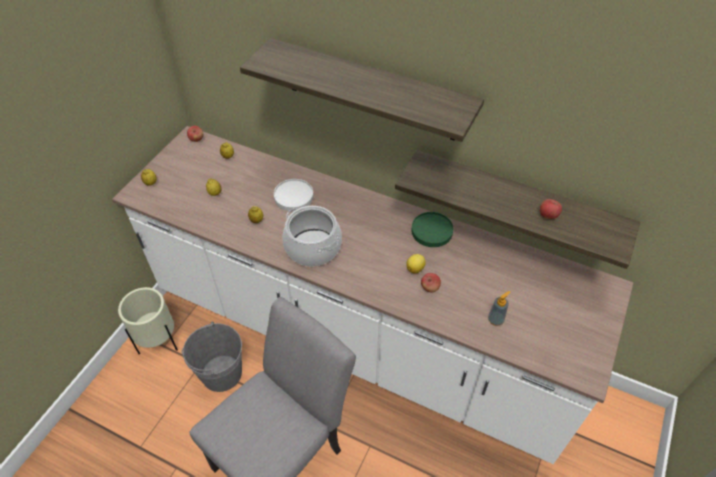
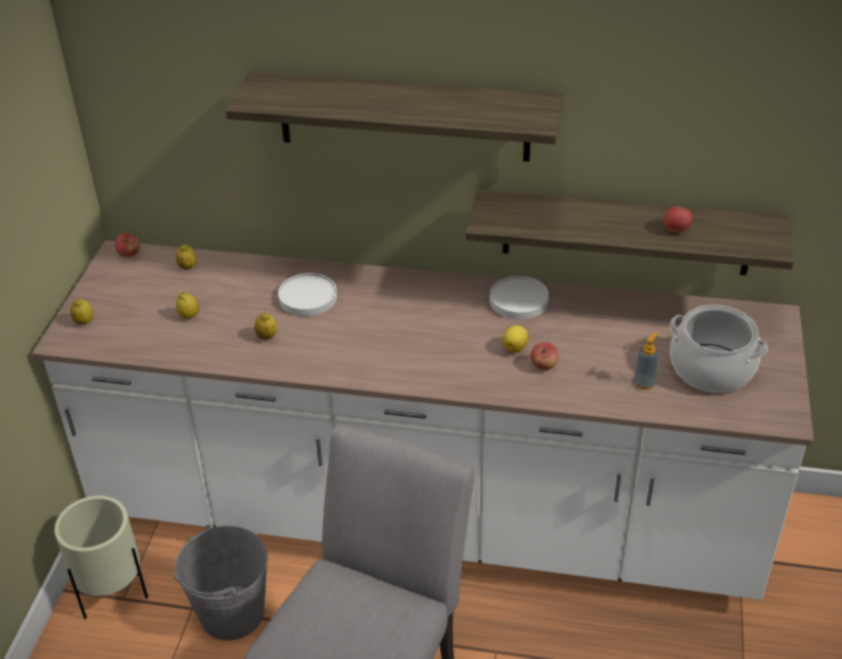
camera: 15 degrees left, 10 degrees down
(313, 247) = (363, 352): cooking pot -> cooking pot (712, 368)
(431, 231) = (518, 301): green plate -> white plate

